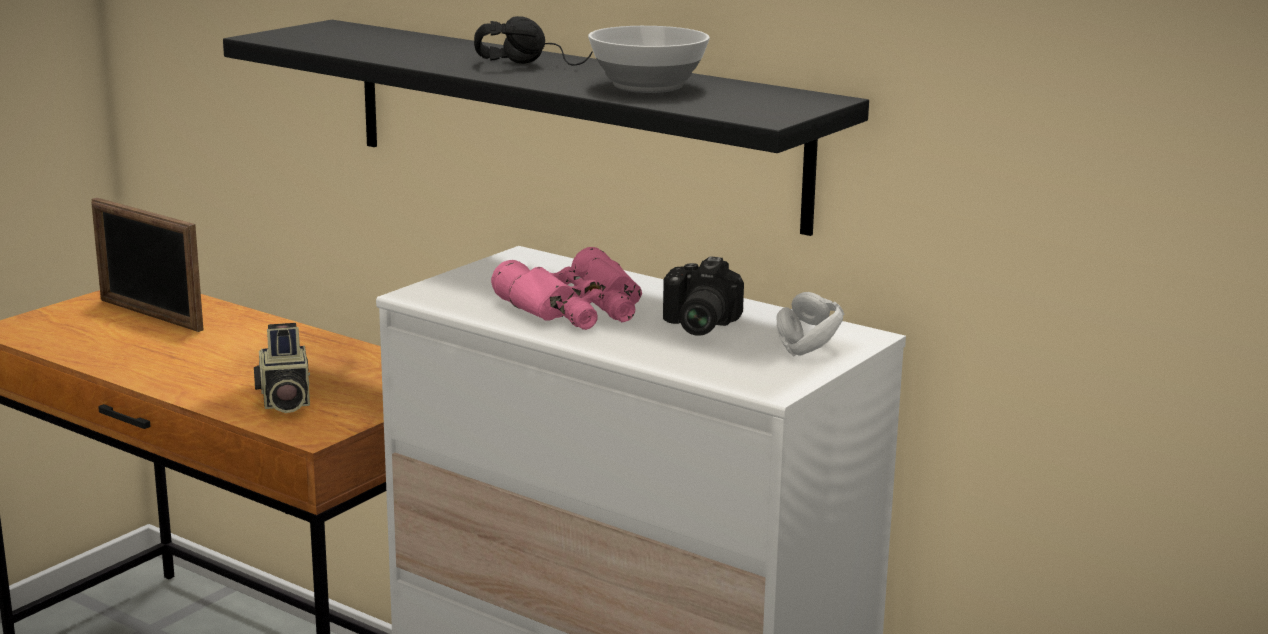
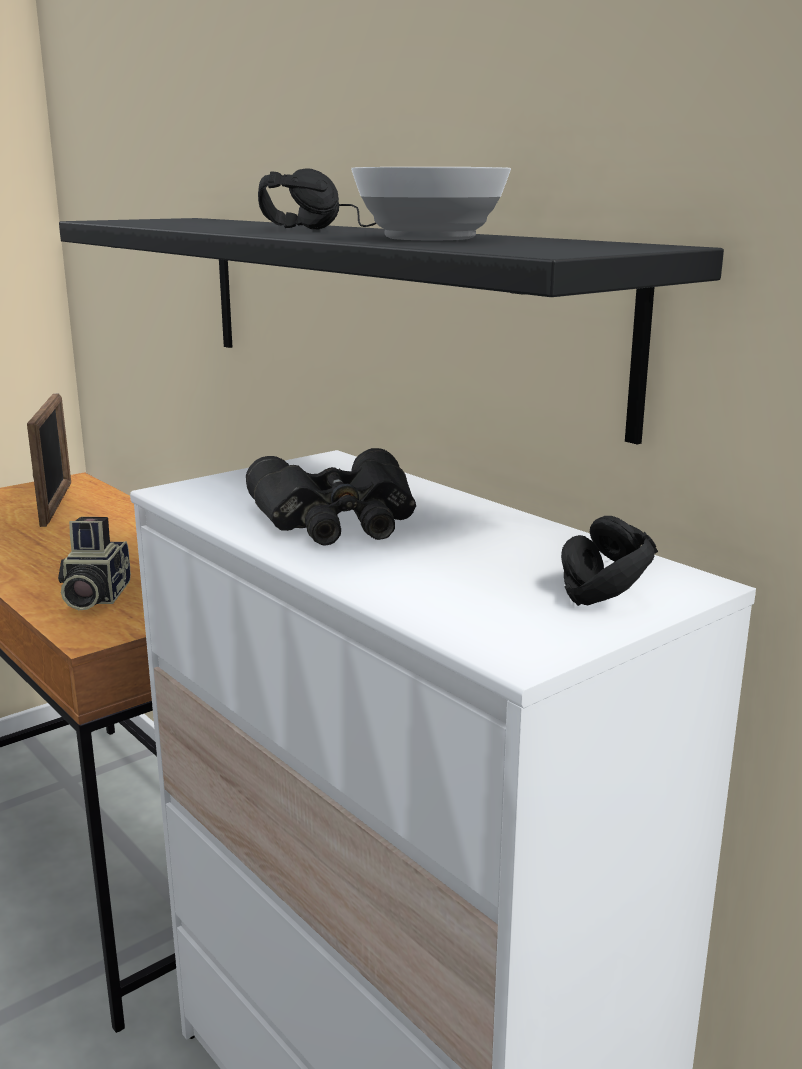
camera: 15 degrees right, 0 degrees up
(150, 315) = (56, 504): picture frame -> picture frame turned 150 degrees counterclockwise
(577, 309) = (338, 520): pink binoculars -> black binoculars
(695, 325) = (469, 550): camera -> none
(795, 338) = (593, 579): white headphones -> black headphones

